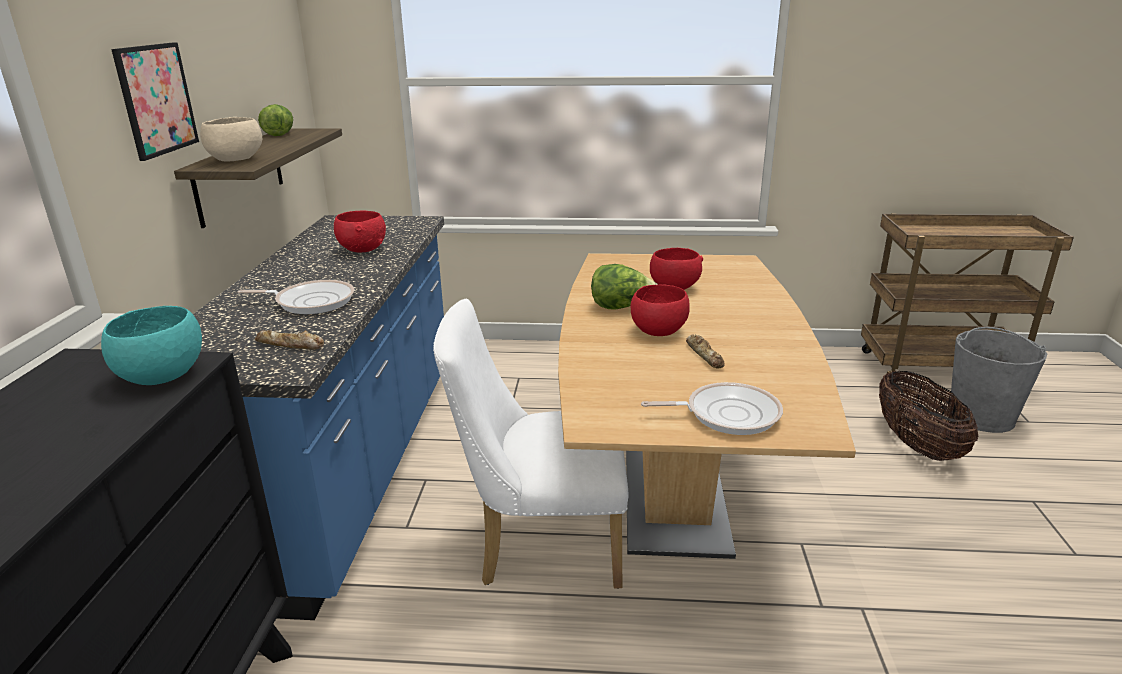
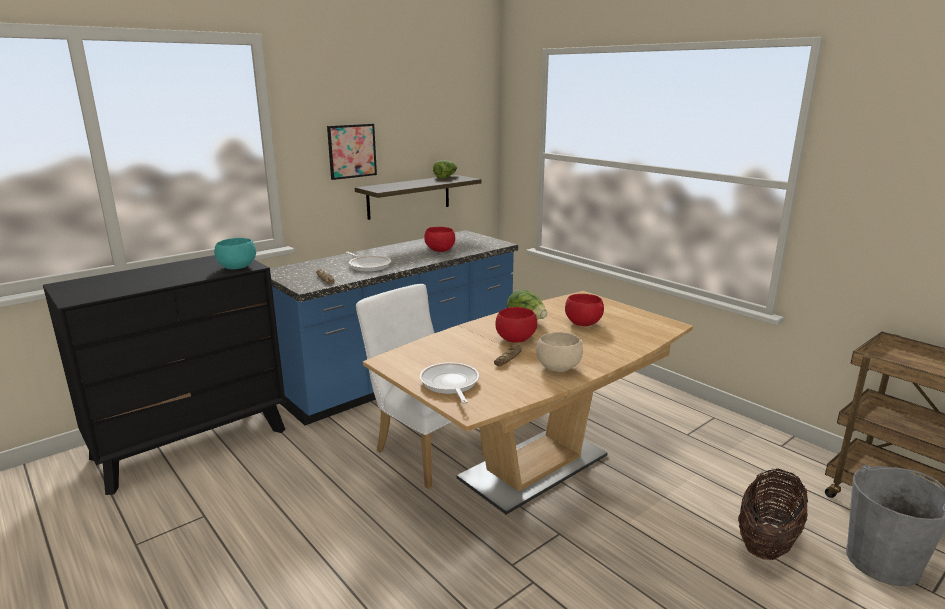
camera: 45 degrees right, 5 degrees down
(235, 160) = (386, 187): beige bowl -> beige bowl (557, 368)
(727, 414) = (450, 384): frying pan -> frying pan turned 150 degrees counterclockwise

